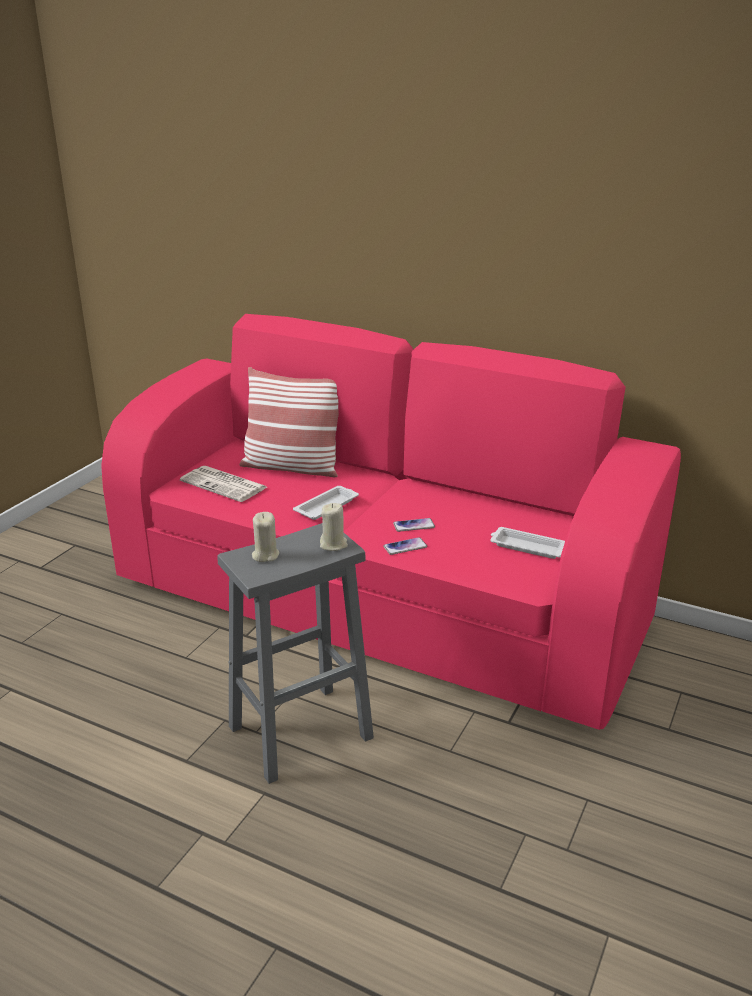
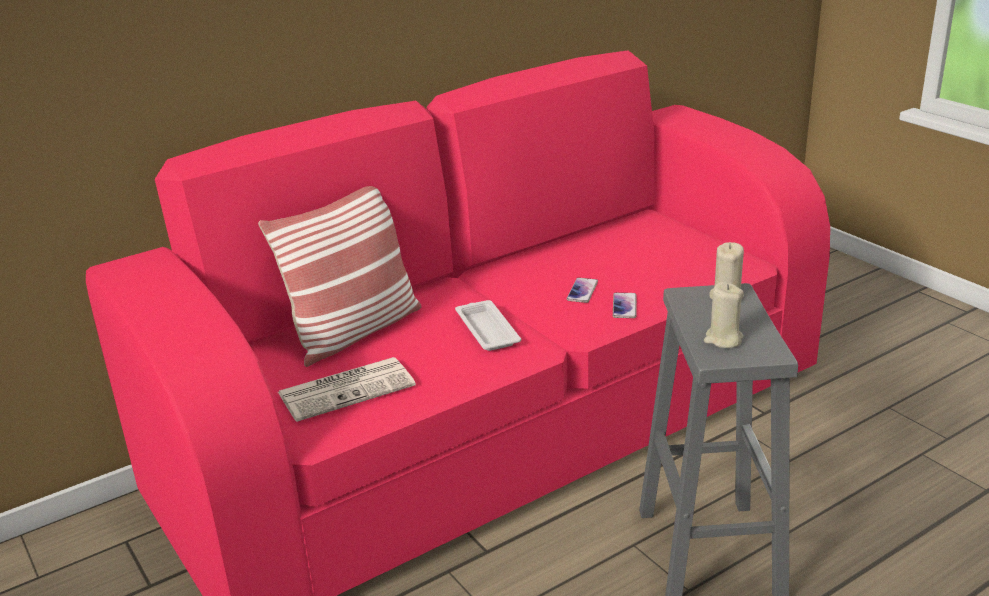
camera: 60 degrees left, 0 degrees up
(527, 547) = (675, 248): white tray -> none

